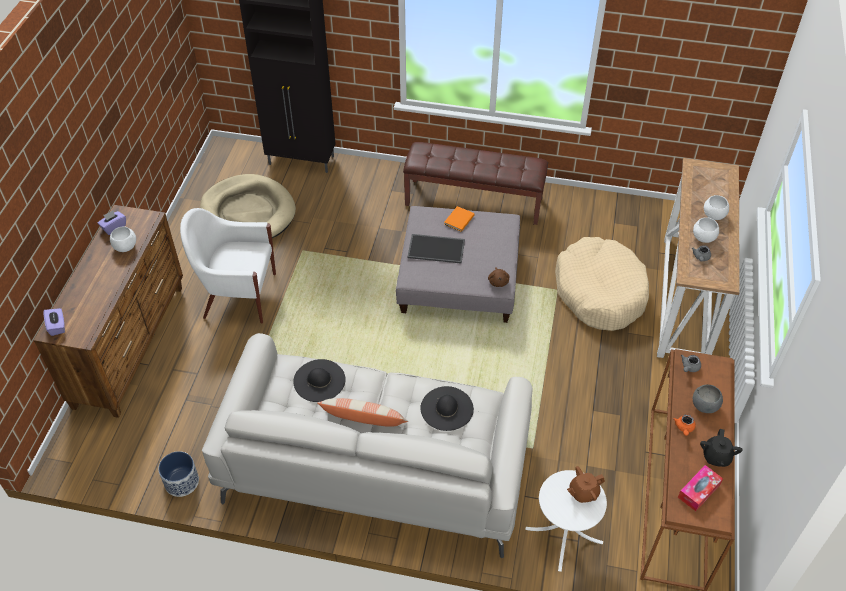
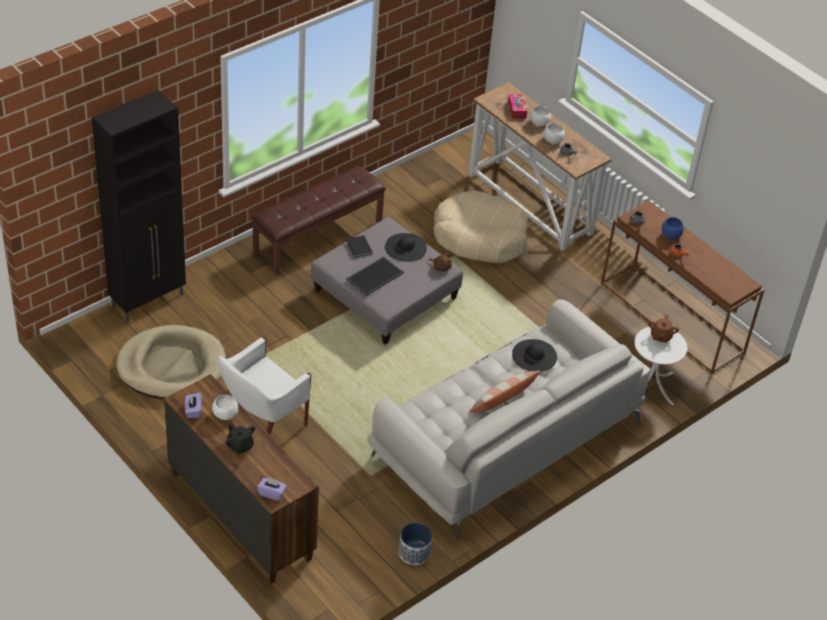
camera: 55 degrees left, 5 degrees down
(319, 380) = (443, 402): black hat -> black hat (406, 247)
(458, 220) = (359, 248): orange book -> black book
(698, 491) = (724, 279): tissue box -> tissue box (517, 110)
(704, 405) = (670, 235): grey bowl -> blue bowl
(716, 457) = (709, 256): black teapot -> black teapot (240, 446)

